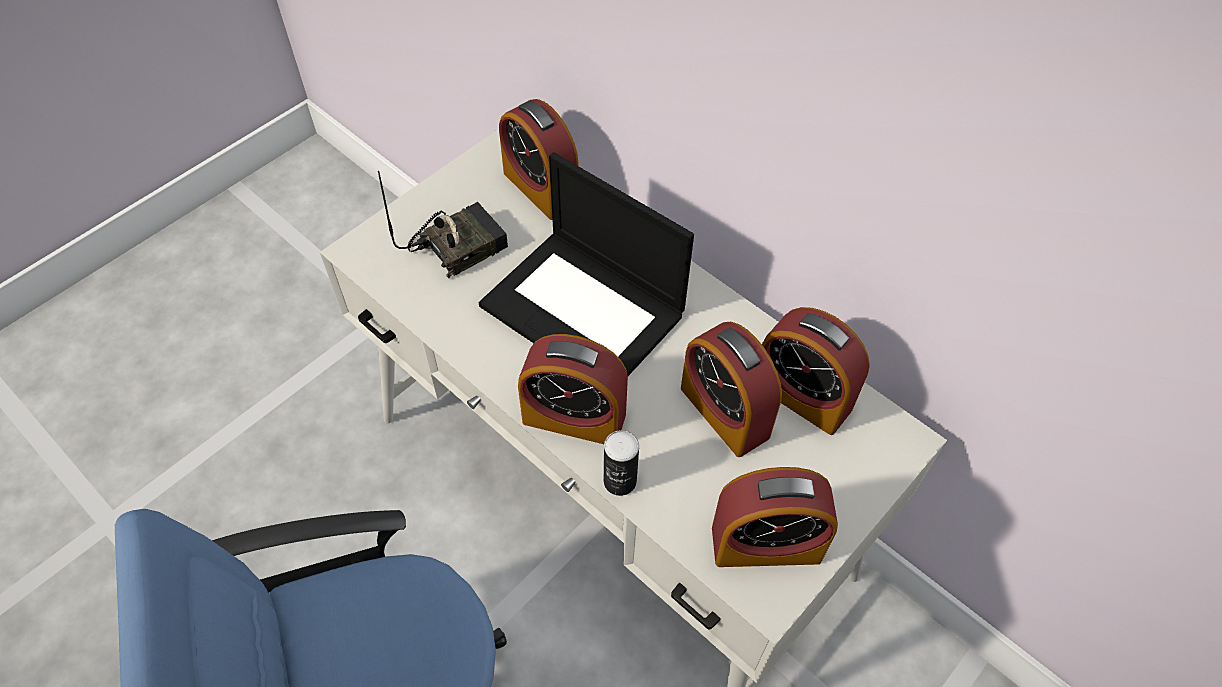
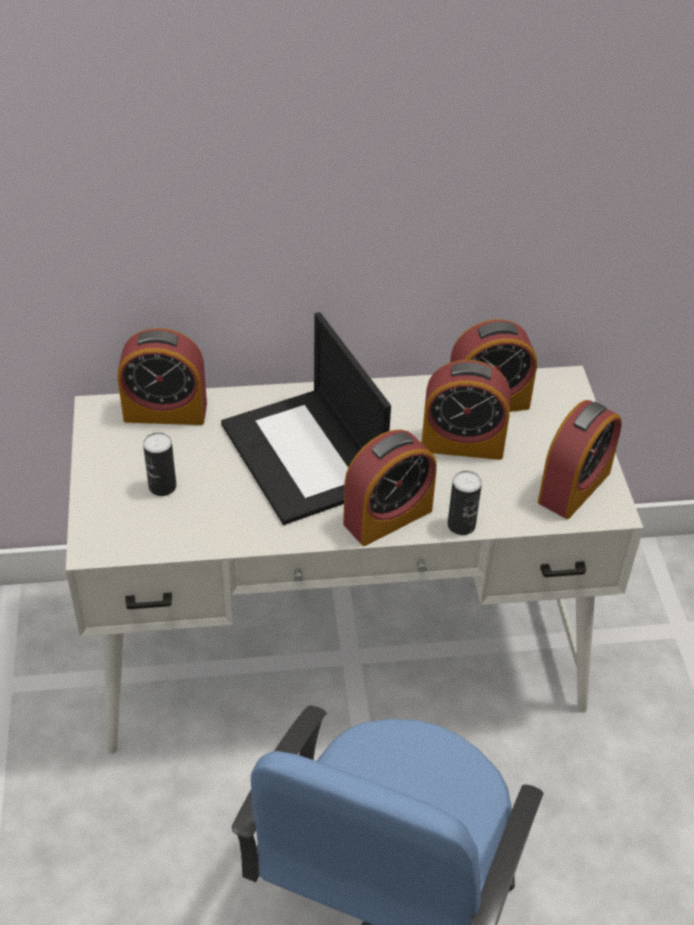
camera: 50 degrees left, 10 degrees down
(458, 245) = (162, 486): radio -> can
(585, 310) = (304, 456): laptop -> laptop turned 75 degrees clockwise

